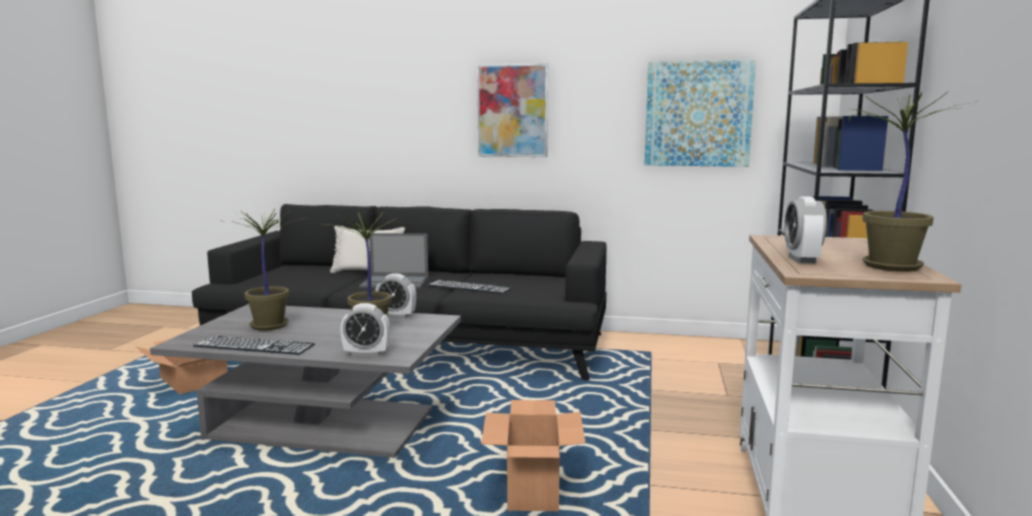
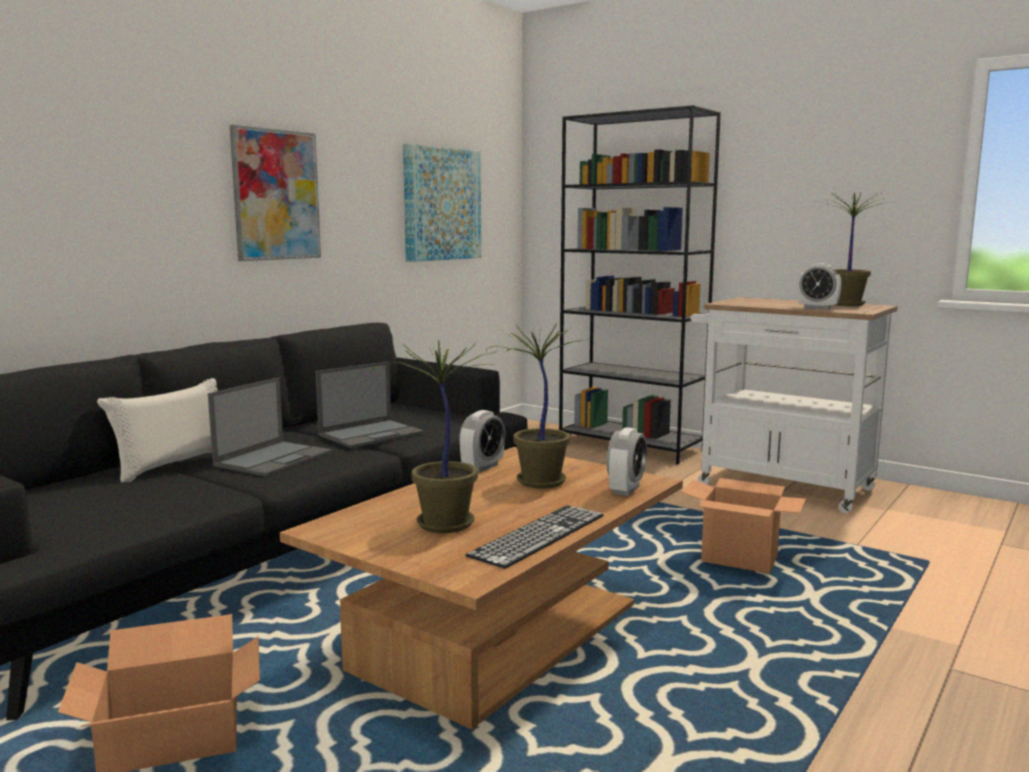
camera: 65 degrees left, 0 degrees up
(322, 425) = (500, 636): grey coffee table -> brown coffee table
(469, 287) = (372, 434): keyboard -> laptop

